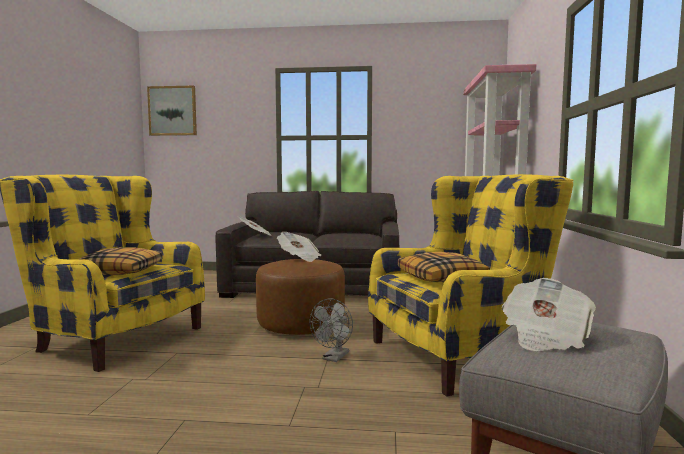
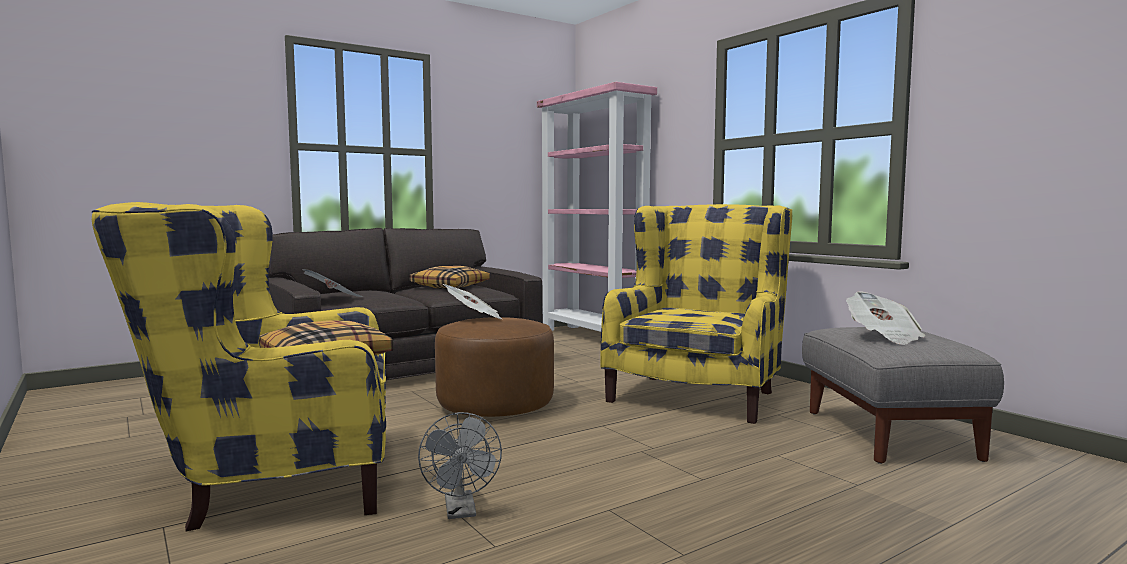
camera: 40 degrees left, 0 degrees up
(172, 111) = (77, 83): picture -> none
(334, 358) = (607, 423): grey fan -> grey fan (461, 512)
(441, 278) = (691, 313): pillow -> pillow (450, 286)

